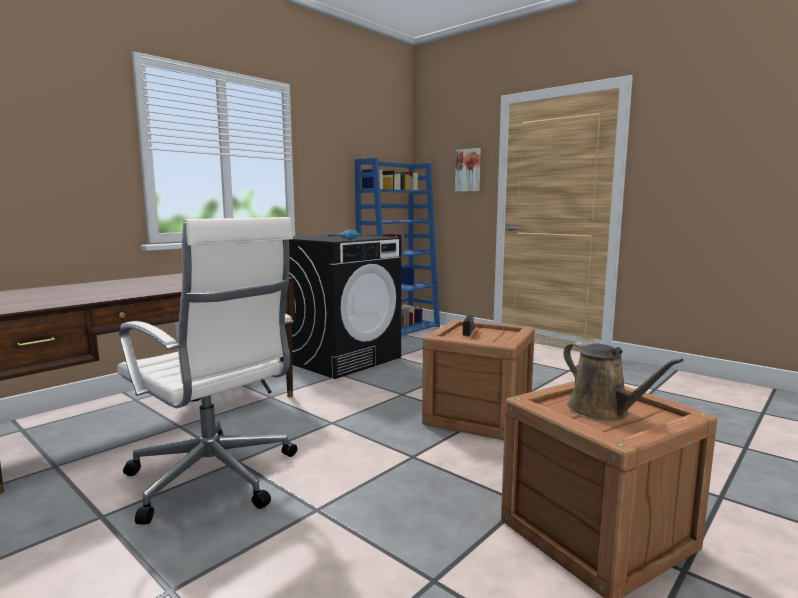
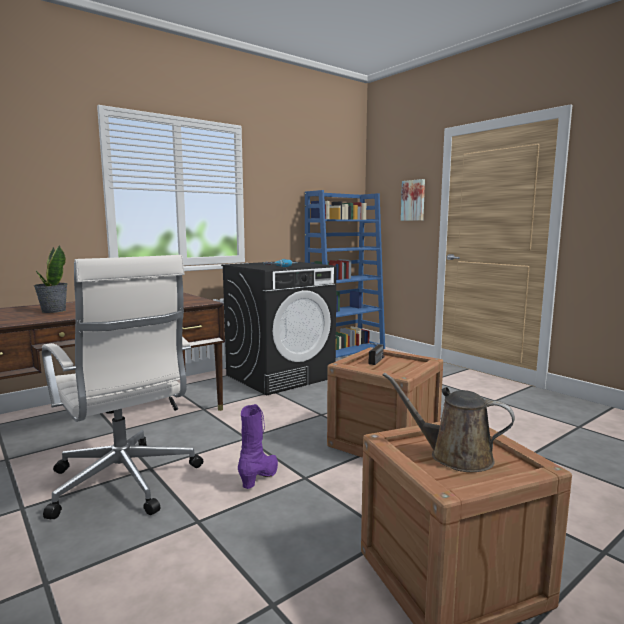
camera: 10 degrees right, 0 degrees up
(99, 290) = (53, 311): none -> potted plant
(365, 460) = (260, 477): none -> purple boot
(602, 411) = (454, 456): brown watering can -> brown watering can turned 135 degrees clockwise

